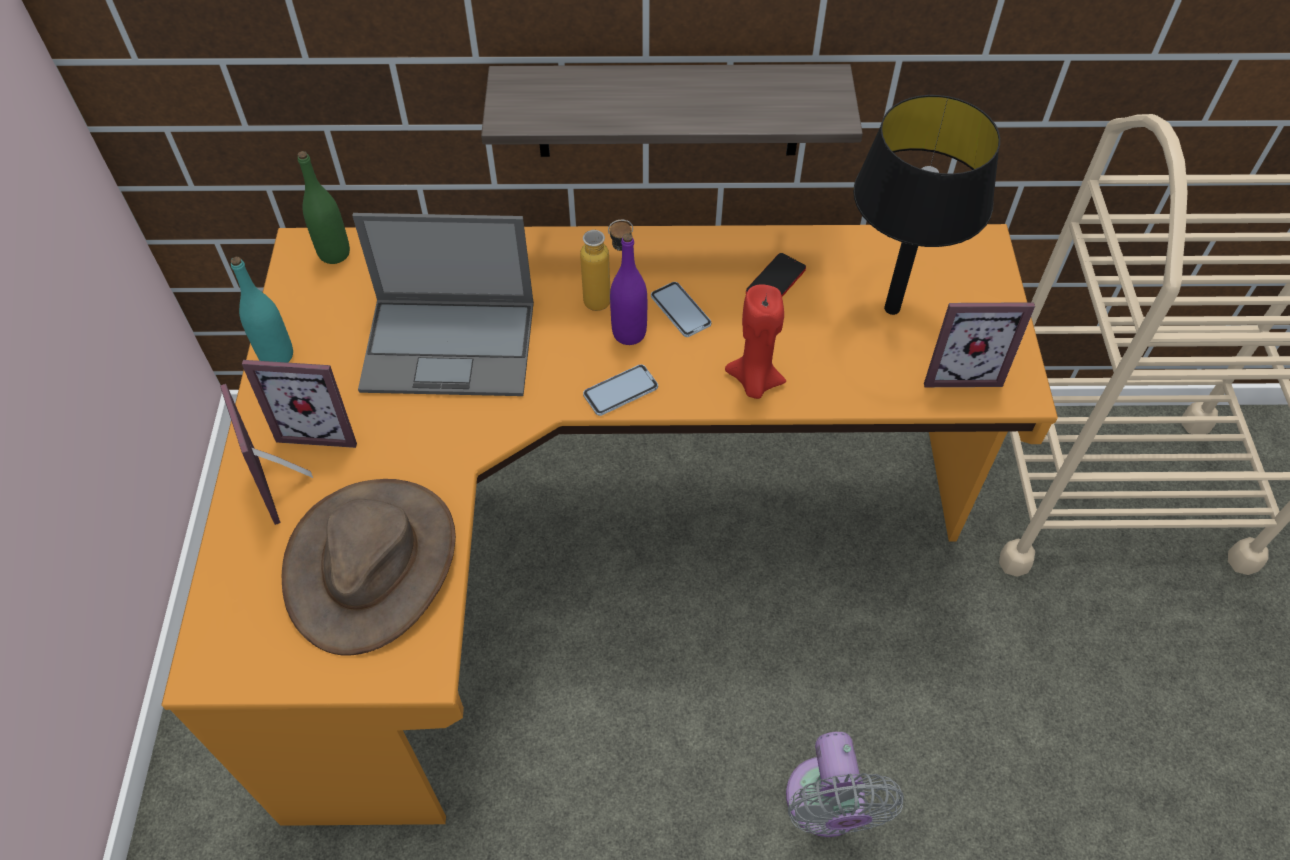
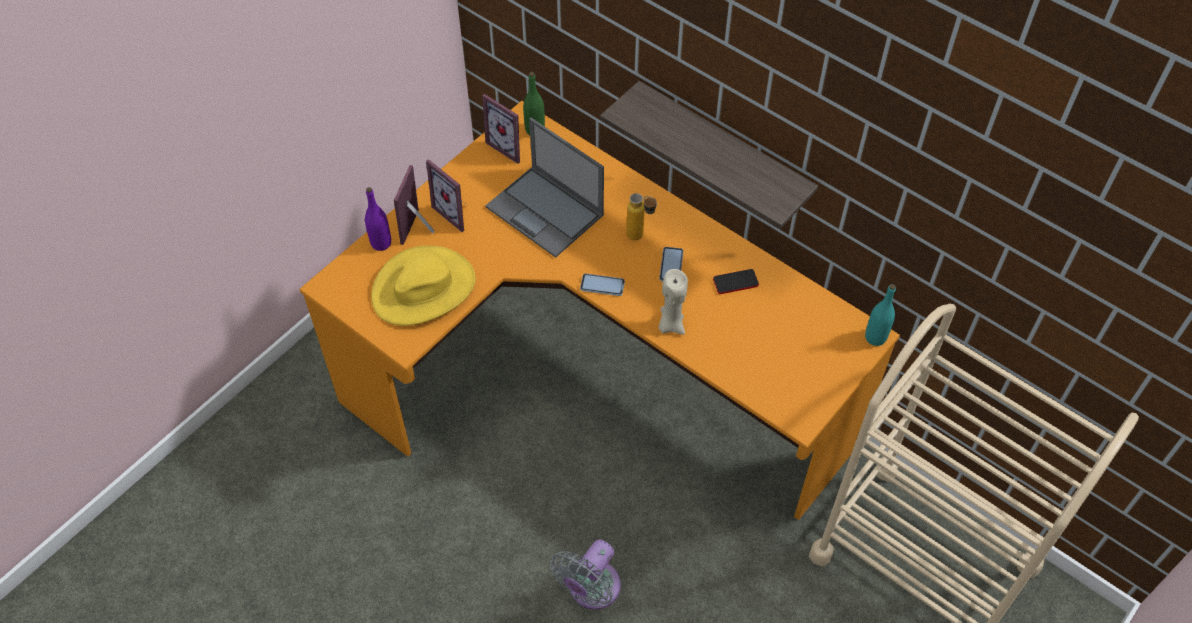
camera: 40 degrees right, 0 degrees up
(277, 355) = (466, 166): turquoise bottle -> turquoise bottle (875, 337)
(371, 564) = (424, 288): brown hat -> yellow hat
(629, 333) = (634, 260): purple bottle -> purple bottle (381, 243)
(754, 382) = (670, 324): red candle -> beige candle
(891, 309) = (781, 336): black table lamp -> none
(959, 369) = (782, 389): picture frame -> picture frame (510, 146)

